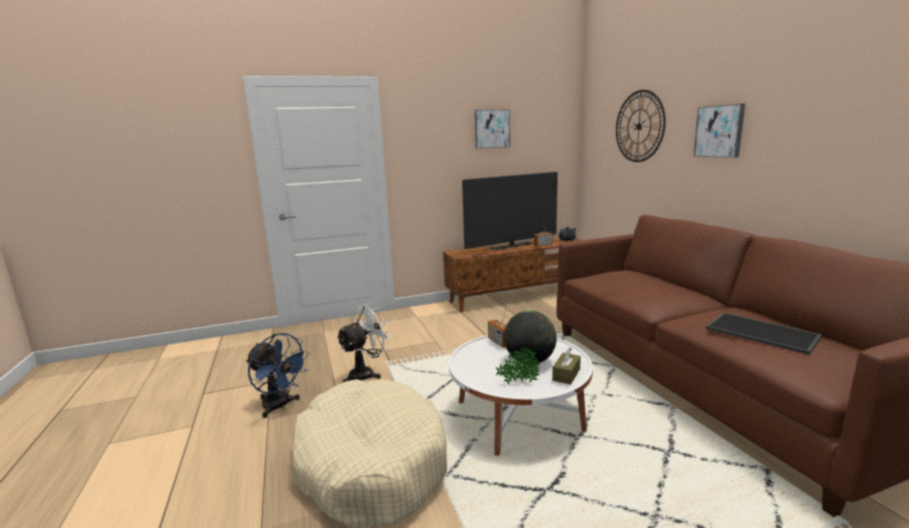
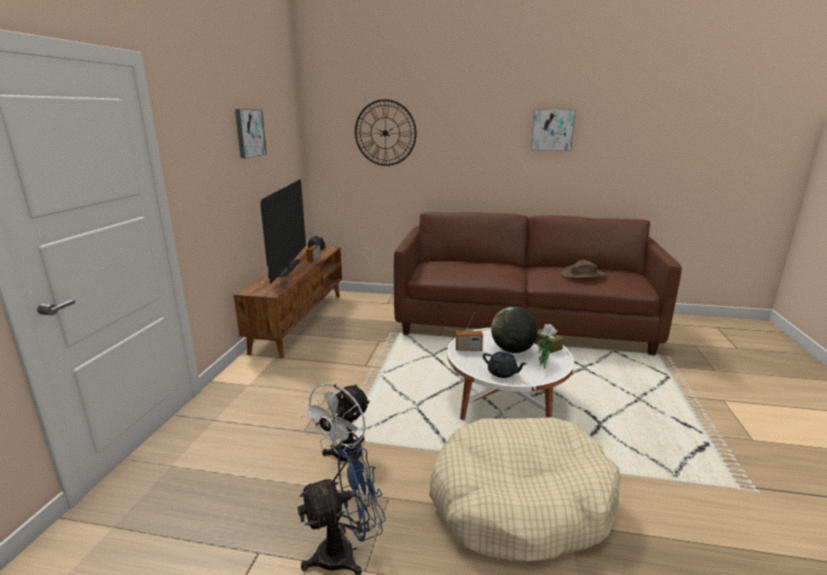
camera: 60 degrees left, 5 degrees up
(366, 373) = (343, 459): white fan -> white fan turned 135 degrees counterclockwise
(473, 366) = (502, 373): none -> black teapot
(719, 131) = (471, 141): picture -> picture (552, 130)
(763, 332) = (583, 275): tray -> brown hat

